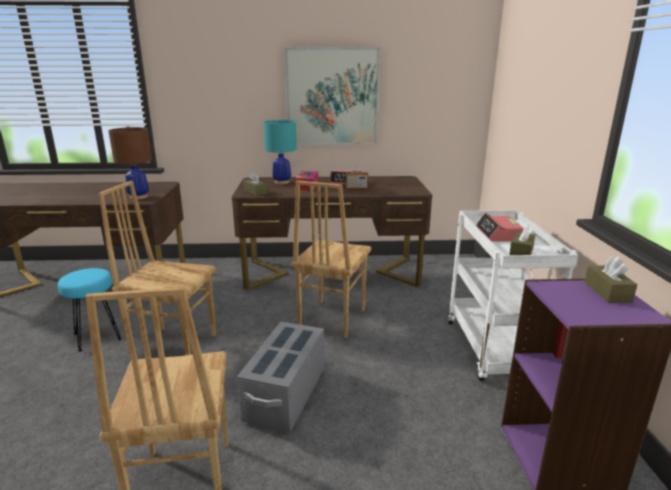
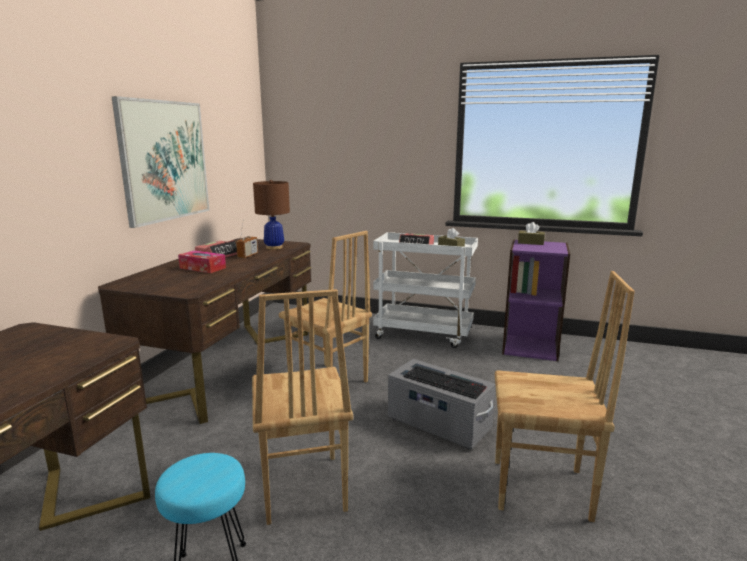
camera: 70 degrees left, 5 degrees down
(139, 197) = (77, 348): brown table lamp -> brown table lamp (274, 247)
(175, 345) = (301, 488): brown chair -> brown chair turned 45 degrees counterclockwise
(255, 192) = (188, 287): brown tissue box -> none
(276, 353) = (445, 382): none -> keyboard
(282, 182) = (164, 275): turquoise table lamp -> none

